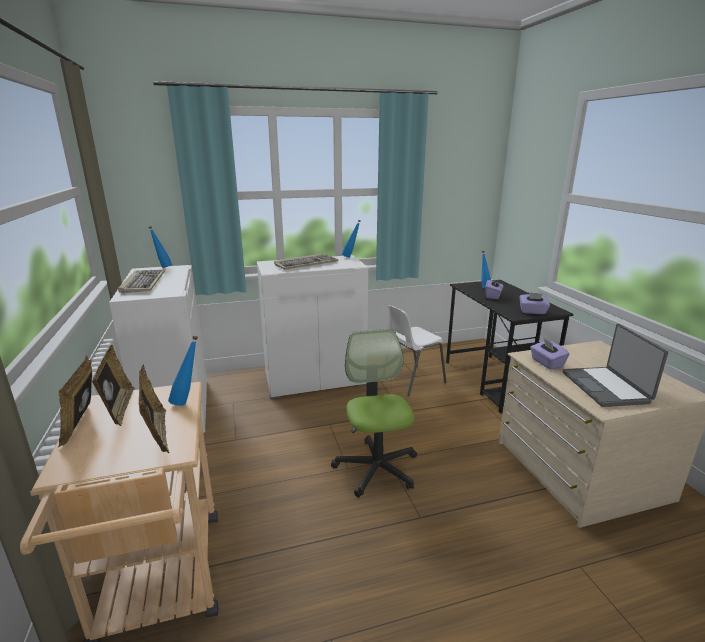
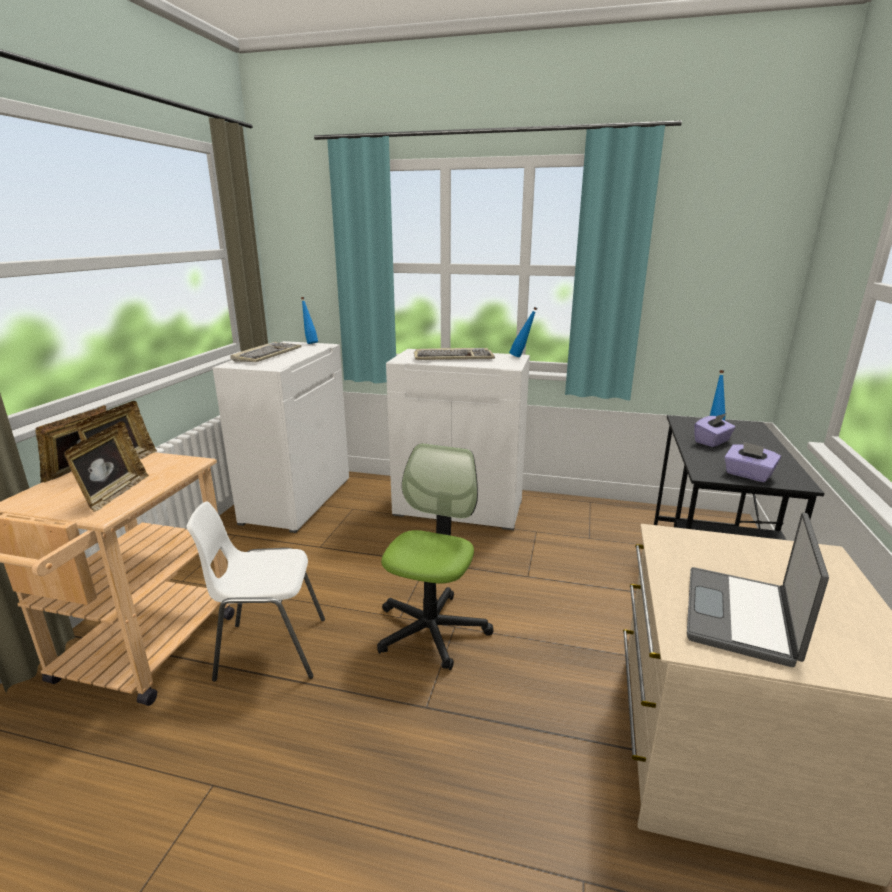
camera: 30 degrees right, 0 degrees up
(188, 401) = (177, 473): blue bottle -> none
(411, 380) = (578, 541): white chair -> white chair (269, 649)
(546, 363) = (684, 553): purple tissue box -> none

